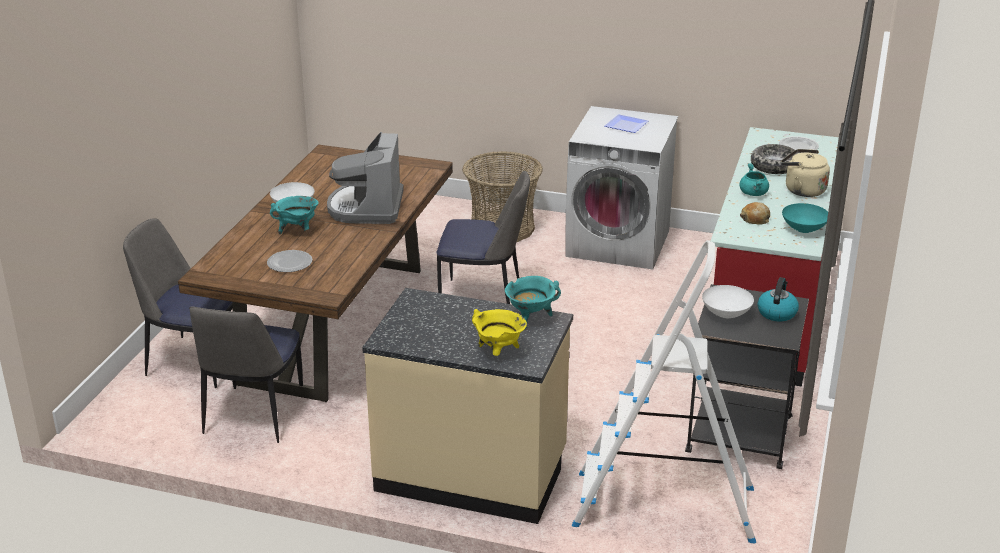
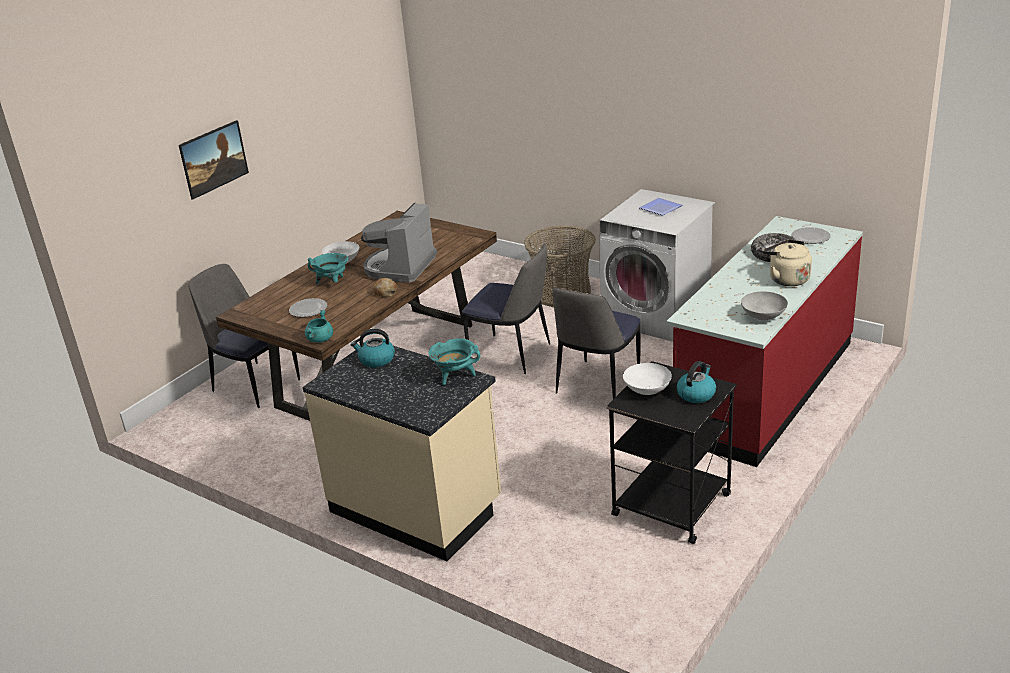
camera: 20 degrees right, 0 degrees up
(139, 108) = (217, 172): none -> picture
(253, 417) = (272, 436): chair -> chair (597, 385)
(428, 309) = (376, 360): none -> kettle
(498, 352) = (408, 404): yellow cooking pot -> none
(663, 507) = (564, 563): white step ladder -> none
(754, 194) = (737, 279): turquoise cooking pot -> turquoise cooking pot (320, 339)
(755, 219) = (722, 303): bread -> bread (385, 292)
(804, 229) = (764, 317): turquoise bowl -> grey bowl

